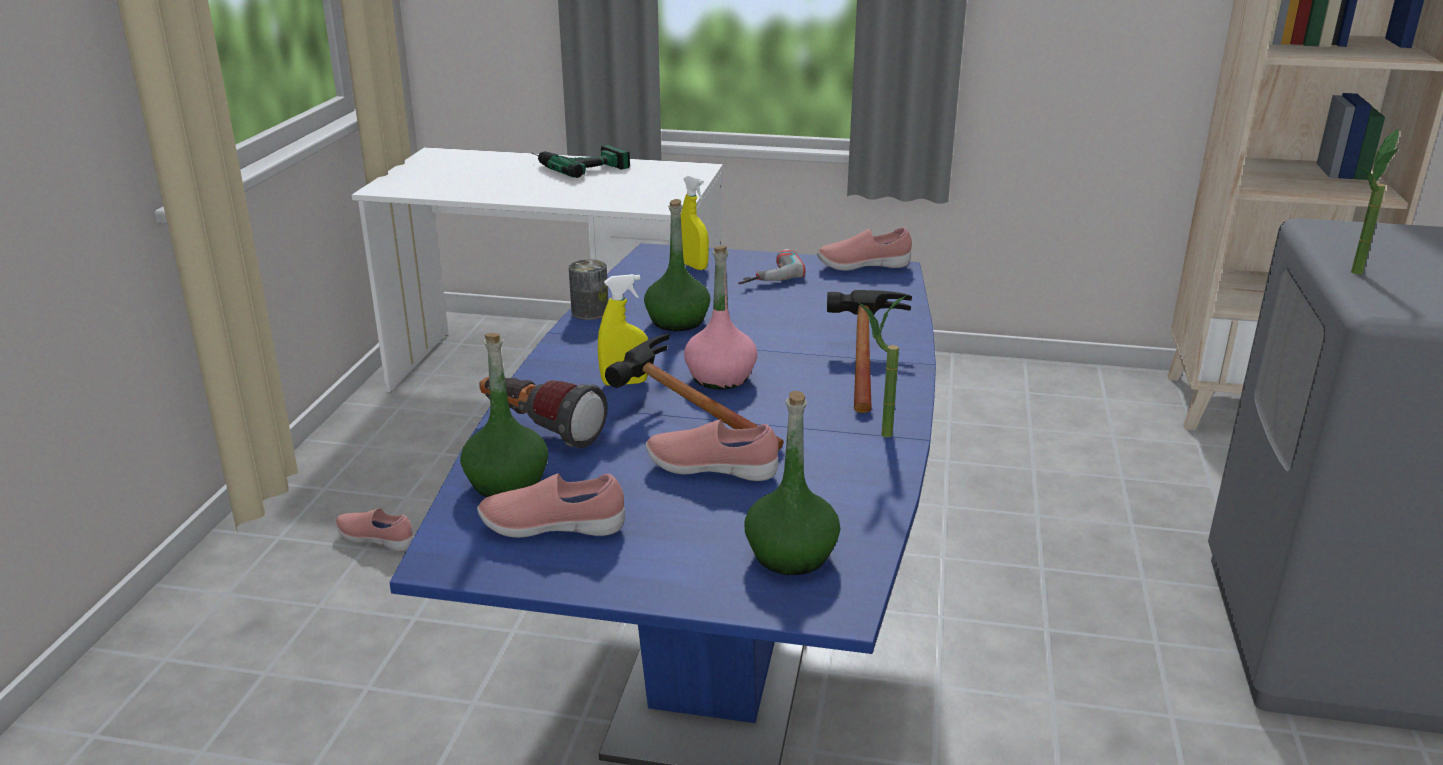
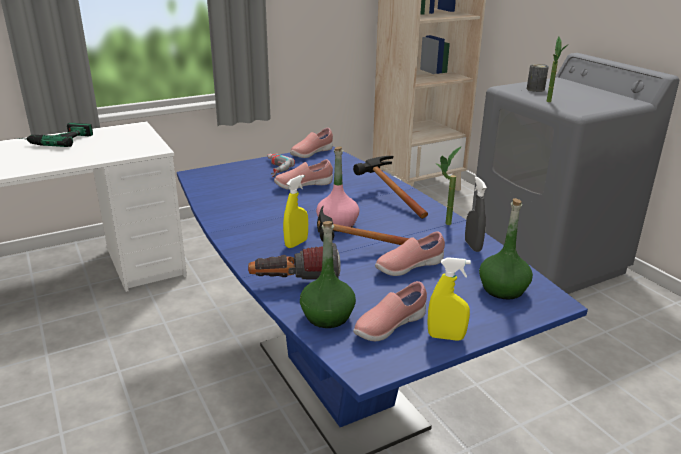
camera: 40 degrees left, 0 degrees up
(377, 540) = (64, 424): pink shoe -> pink shoe (303, 186)
(590, 312) = (213, 215): can -> can (535, 89)
(677, 322) = (269, 205): green bottle -> none
(693, 266) = (228, 175): yellow spray bottle -> yellow spray bottle (446, 337)
(862, 480) = (473, 246): none -> grey spray bottle

